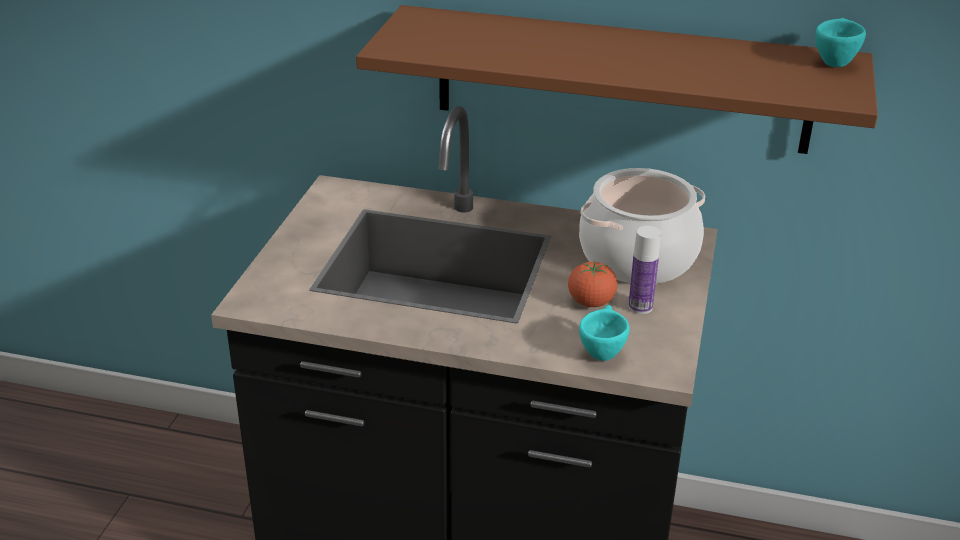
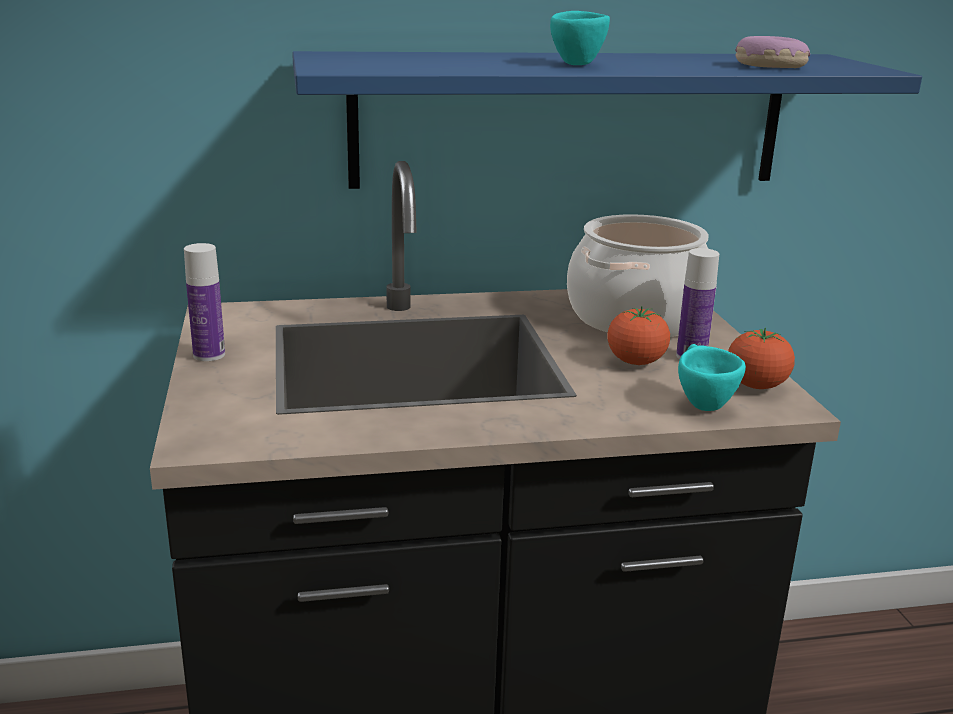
camera: 25 degrees left, 10 degrees down
(301, 228) = (209, 355): none -> bottle
(622, 80) = (570, 119): brown shelf -> blue shelf
(661, 346) = (756, 386): none -> tomato
(757, 78) = (768, 66): none -> donut
(833, 61) = (811, 57): turquoise cup -> turquoise cup (573, 63)

